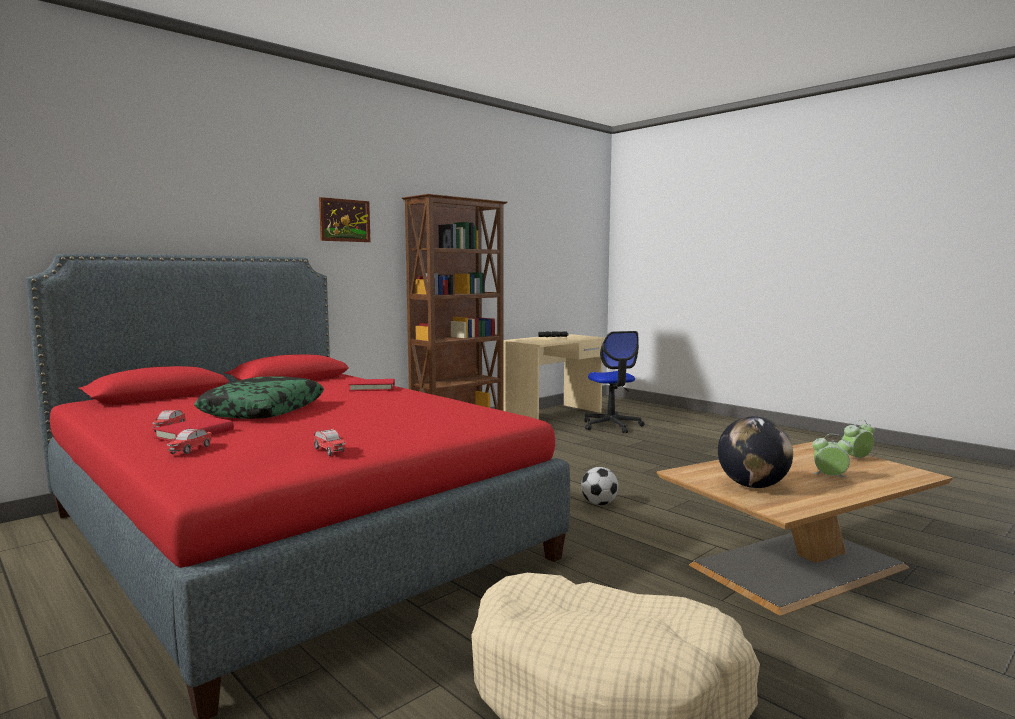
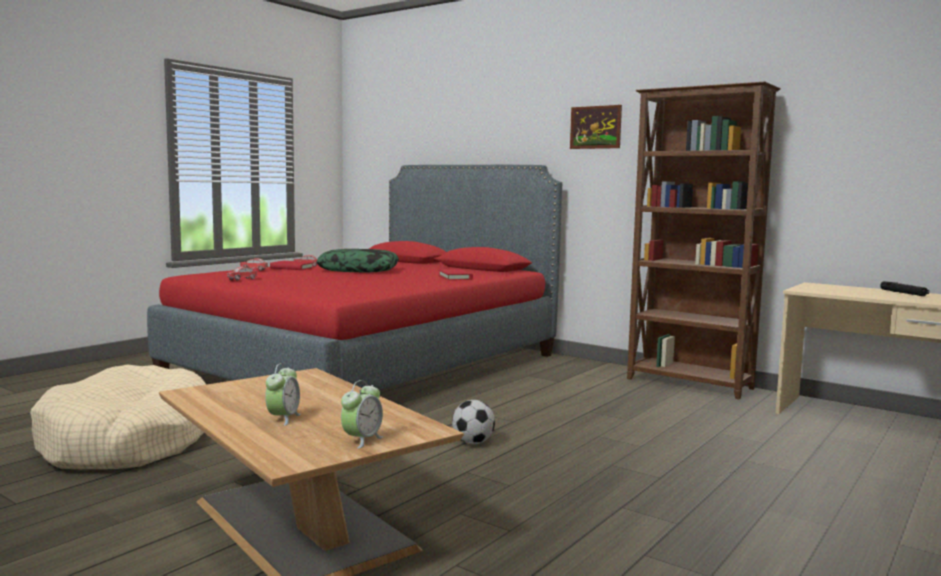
camera: 80 degrees right, 0 degrees up
(611, 426) = (862, 453): office chair -> none
(752, 486) = (260, 390): globe -> none
(856, 459) = (362, 440): alarm clock -> alarm clock turned 60 degrees clockwise

